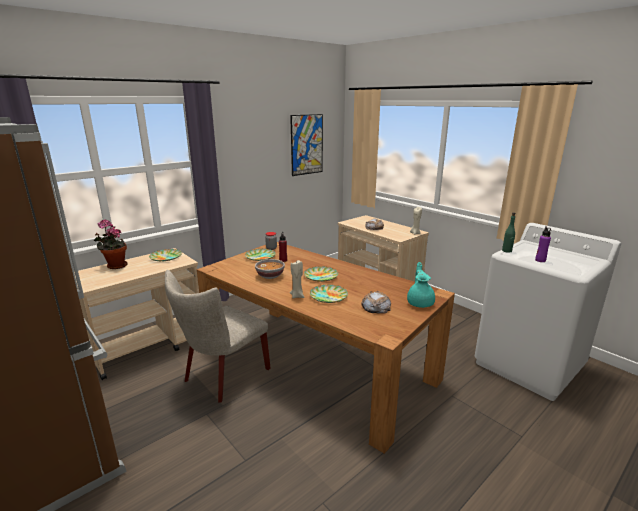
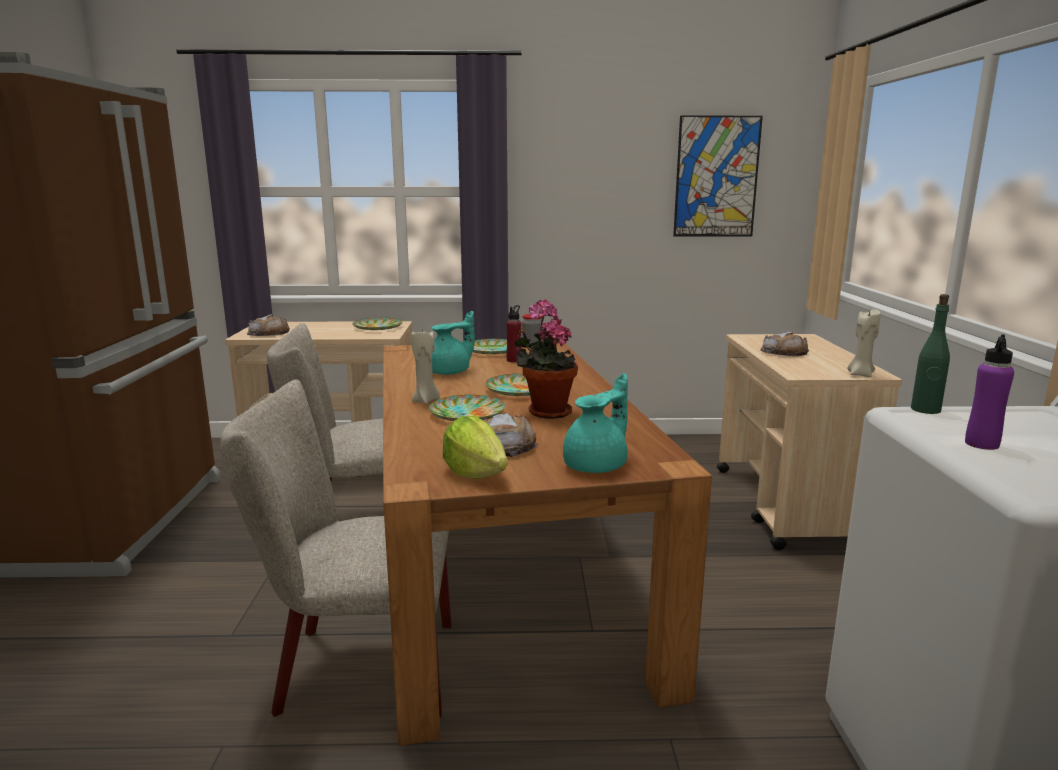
camera: 40 degrees right, 5 degrees down
(102, 280) = (269, 333): none -> bread
(115, 266) = (310, 325): potted plant -> potted plant (546, 412)
(270, 276) = (450, 372): bowl -> turquoise teapot
(324, 438) = (355, 668): none -> beige chair
(392, 323) = (475, 473): none -> lettuce

